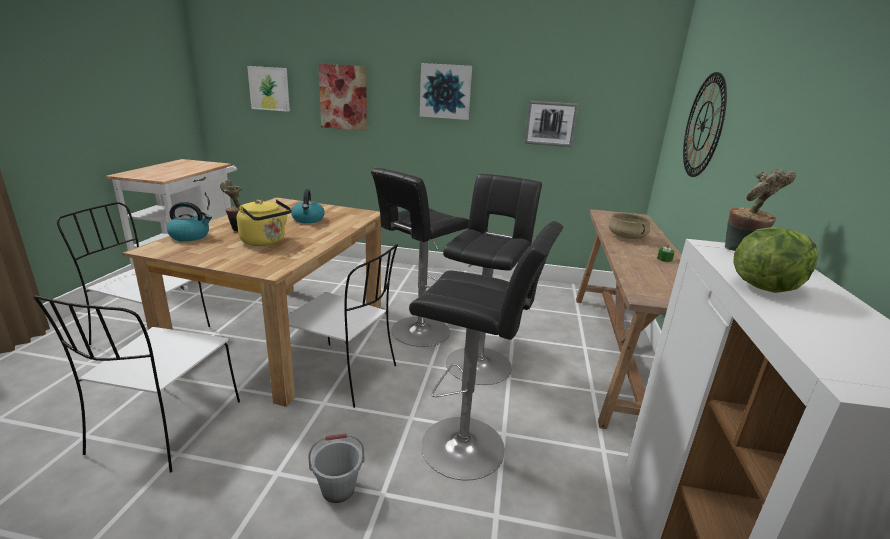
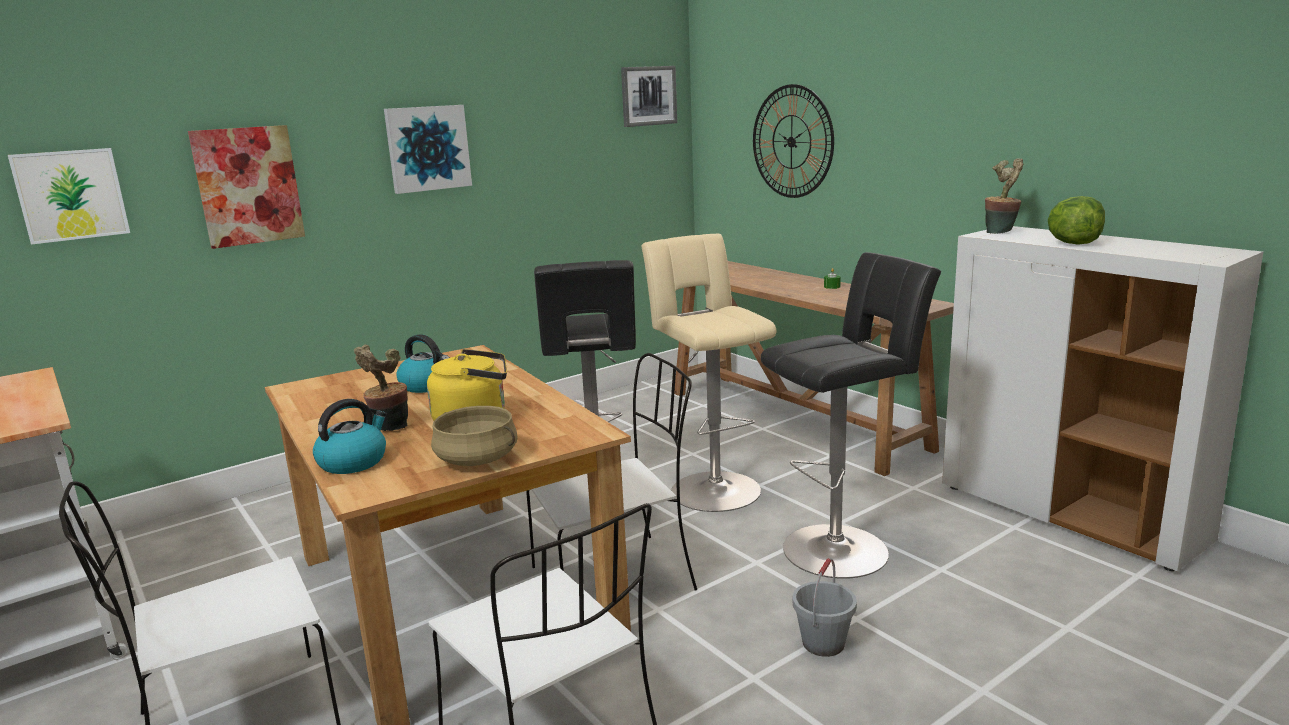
camera: 45 degrees left, 5 degrees down
(480, 362) = (712, 488): black stool -> beige stool
(550, 123) = (575, 171): picture -> picture (648, 96)
(627, 237) = (762, 281): beige cooking pot -> beige cooking pot (477, 459)

